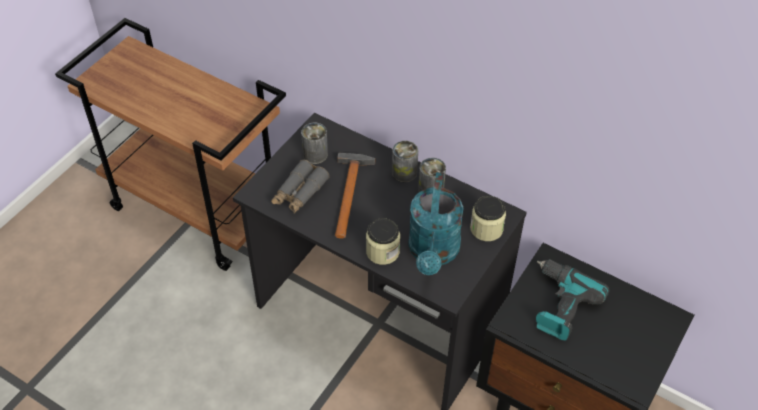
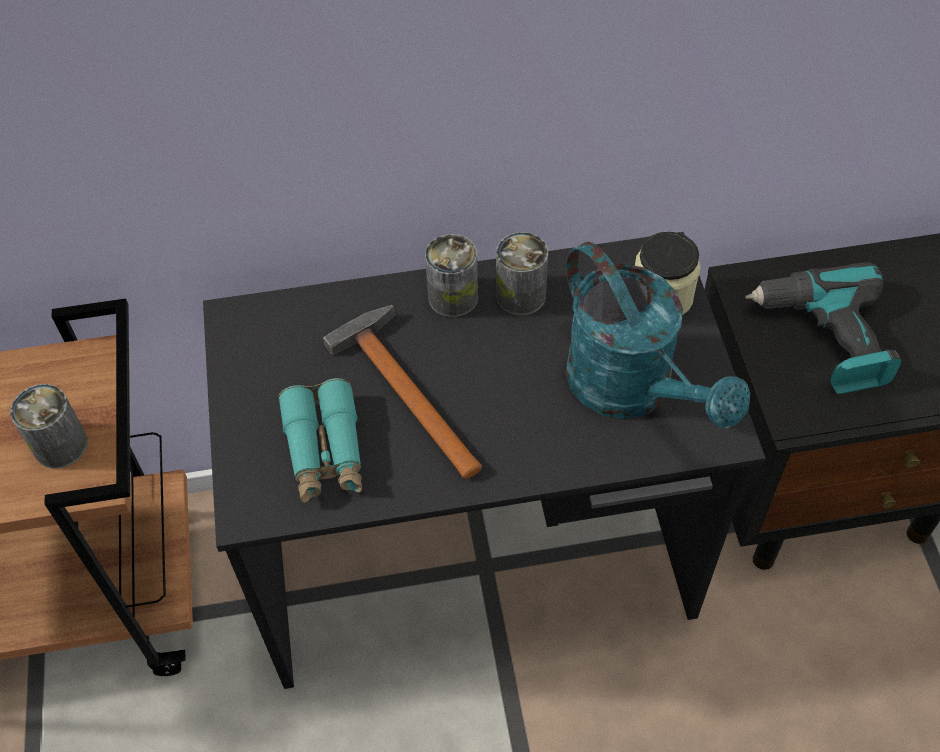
camera: 40 degrees left, 5 degrees up
(299, 193) = (325, 450): grey binoculars -> turquoise binoculars
(315, 154) = (281, 368): can -> can (61, 445)
(382, 251) = (559, 446): jar -> none

